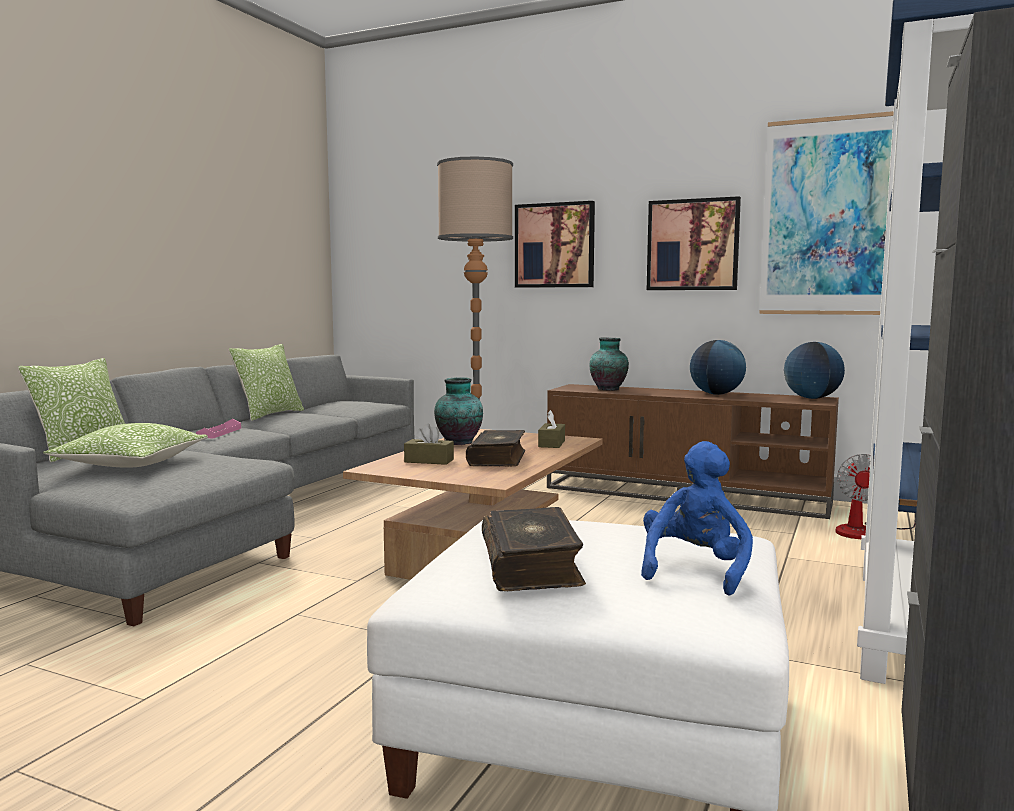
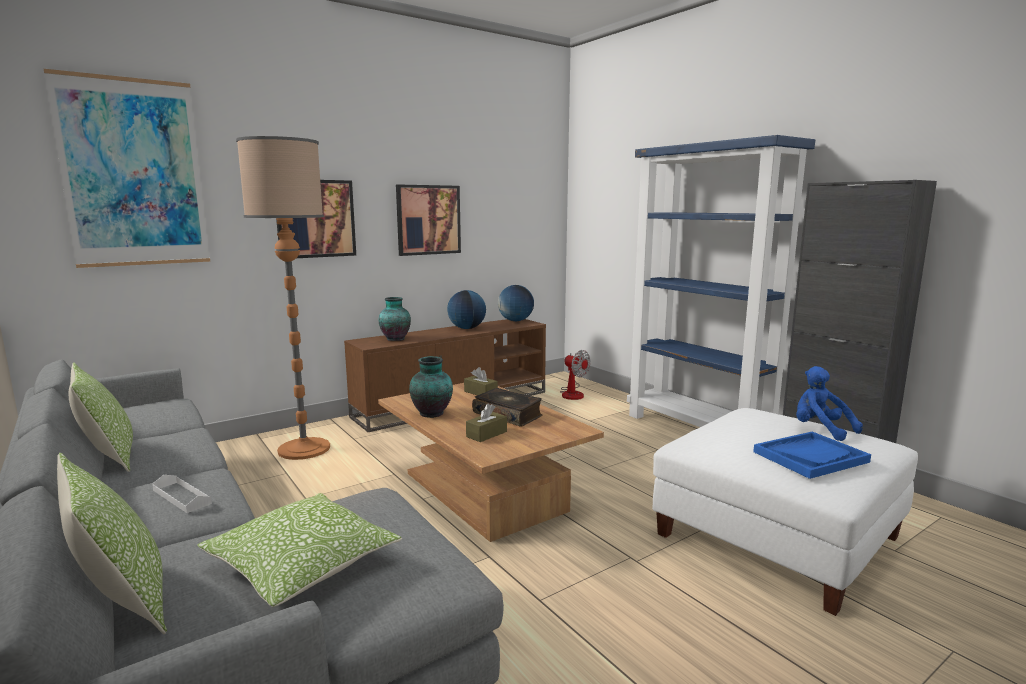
camera: 60 degrees left, 5 degrees up
(219, 433) = (181, 497): pink tray -> white tray
(532, 565) = (810, 457): book -> blue tray
(830, 217) = (506, 203): picture -> picture (134, 173)

